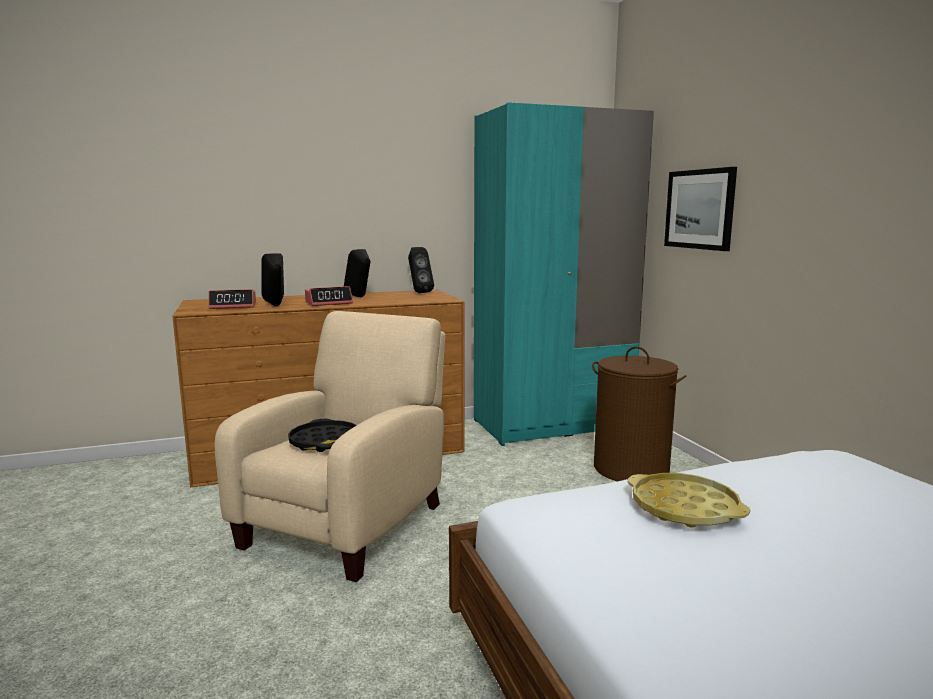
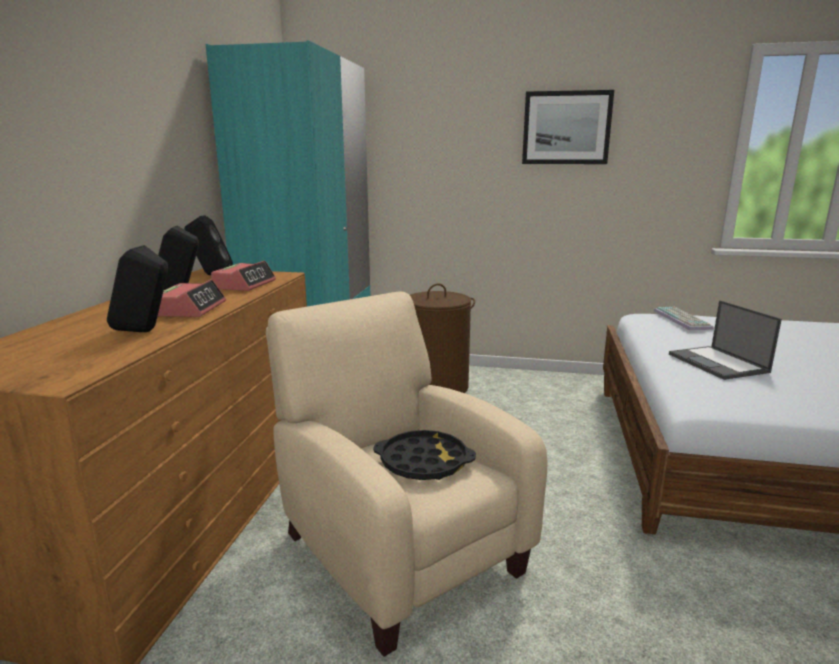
camera: 60 degrees left, 5 degrees up
(233, 306) = (78, 352): alarm clock -> alarm clock (245, 284)
(684, 508) = (719, 363): yellow tray -> laptop
(699, 209) = (427, 161): picture -> picture (566, 128)
(855, 474) = (683, 320): none -> keyboard

